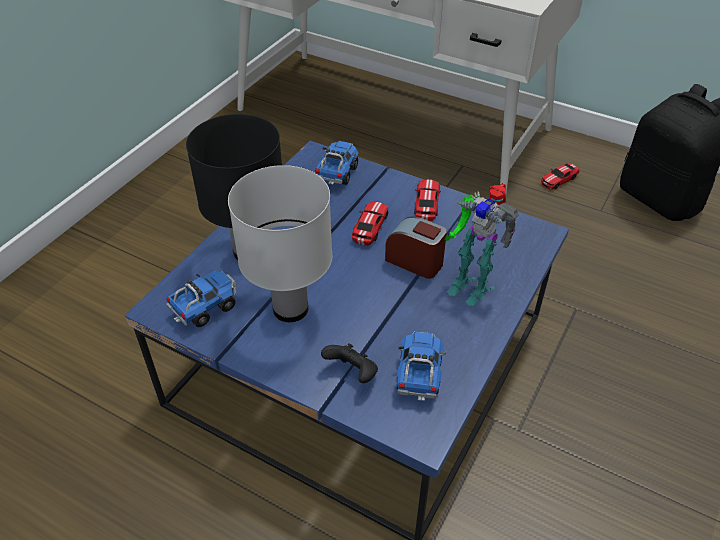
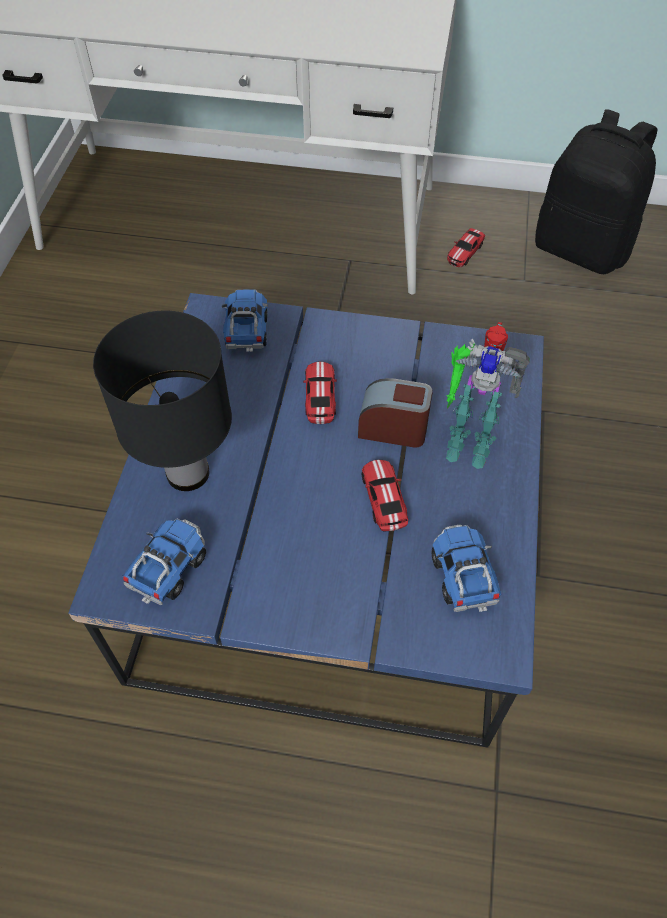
camera: 20 degrees left, 10 degrees up
(291, 309) = (276, 538): white table lamp -> none
(352, 373) = (387, 599): black game controller -> none
(426, 204) = (372, 346): toy car -> toy car (383, 499)

